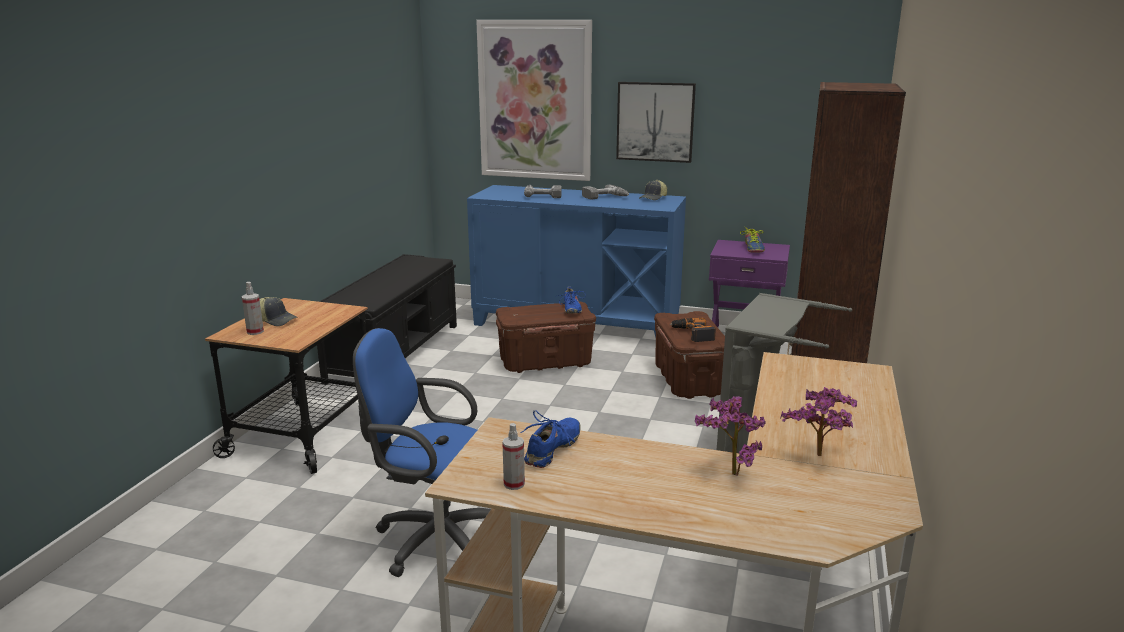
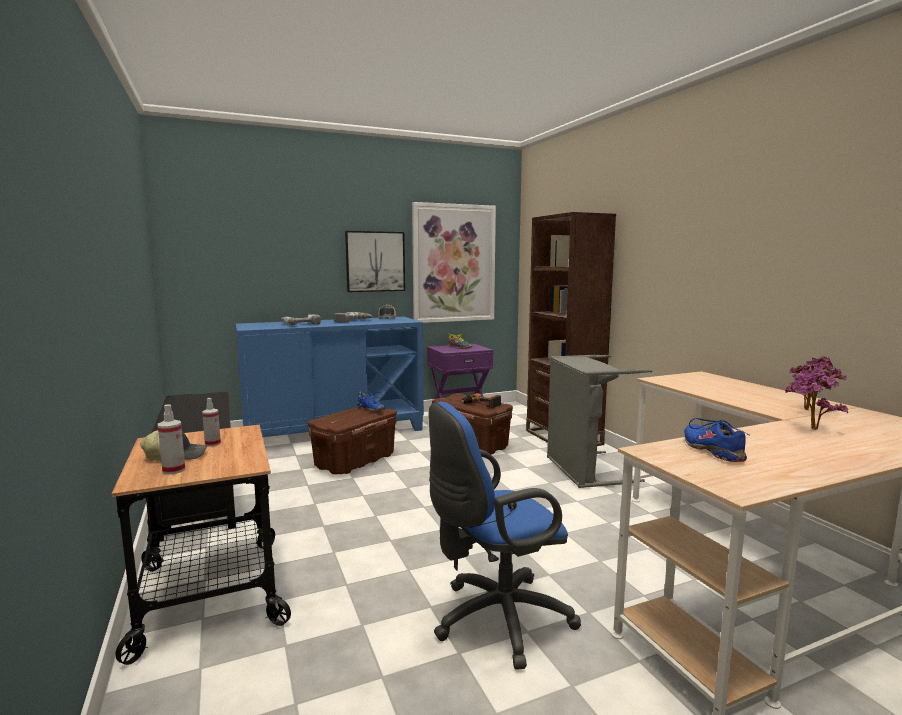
camera: 40 degrees left, 10 degrees down
(514, 484) = (763, 476): spray bottle -> spray bottle (212, 444)
(535, 100) = (271, 247): picture -> picture (454, 263)

